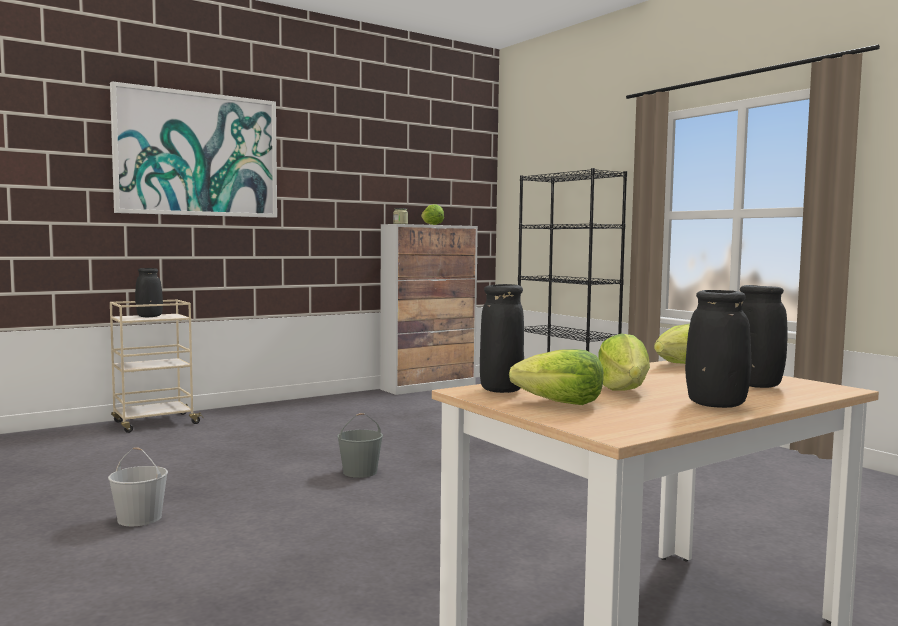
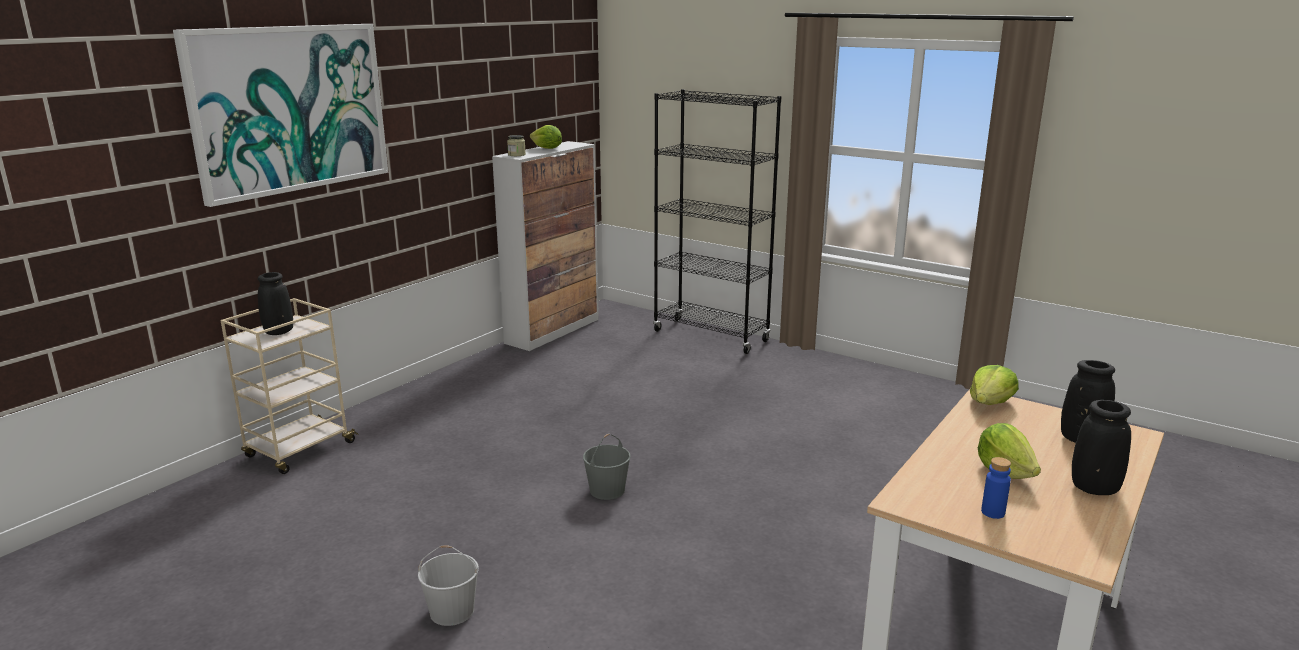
camera: 20 degrees left, 15 degrees up
(501, 390) = (922, 495): black vase -> none
(560, 403) = (993, 512): lettuce -> blue bottle

